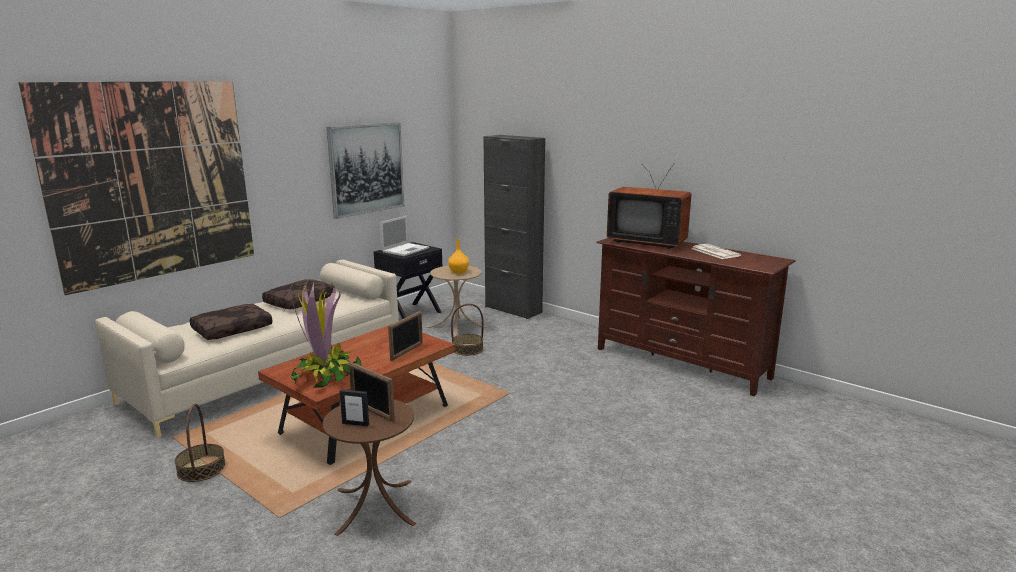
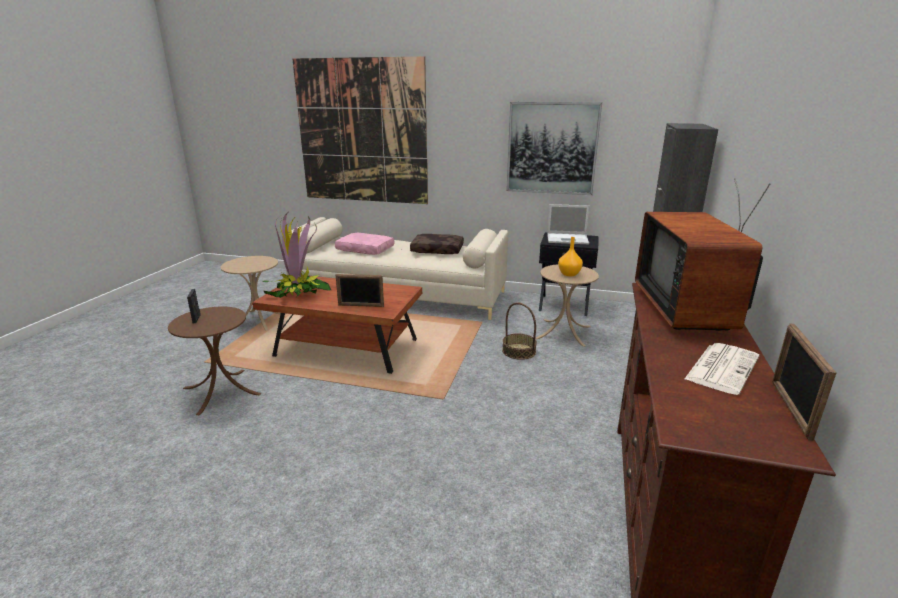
camera: 65 degrees right, 5 degrees up
(201, 469) = (258, 320): basket -> beige side table
(232, 329) = (366, 250): brown pillow -> pink pillow
(372, 411) = (218, 318): picture frame -> picture frame (790, 409)

